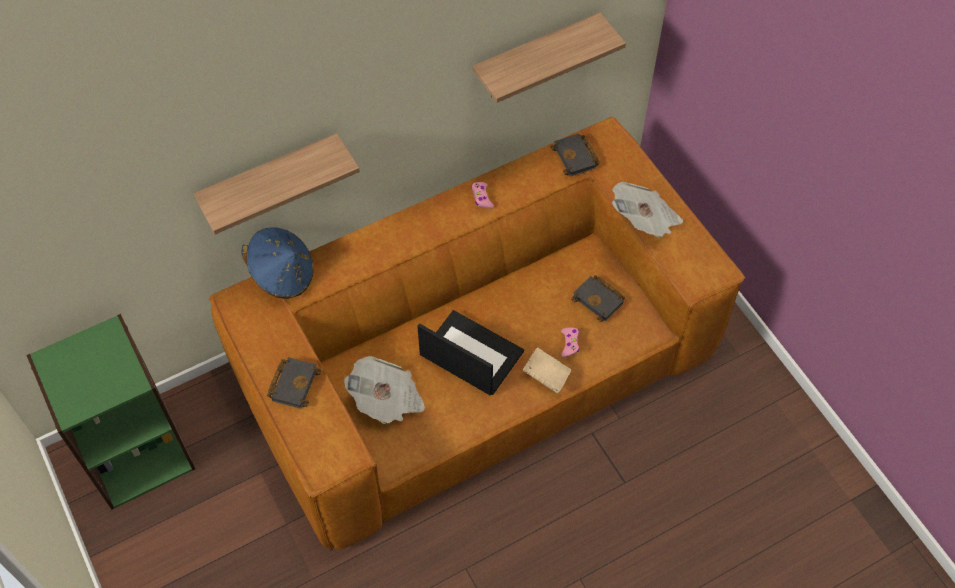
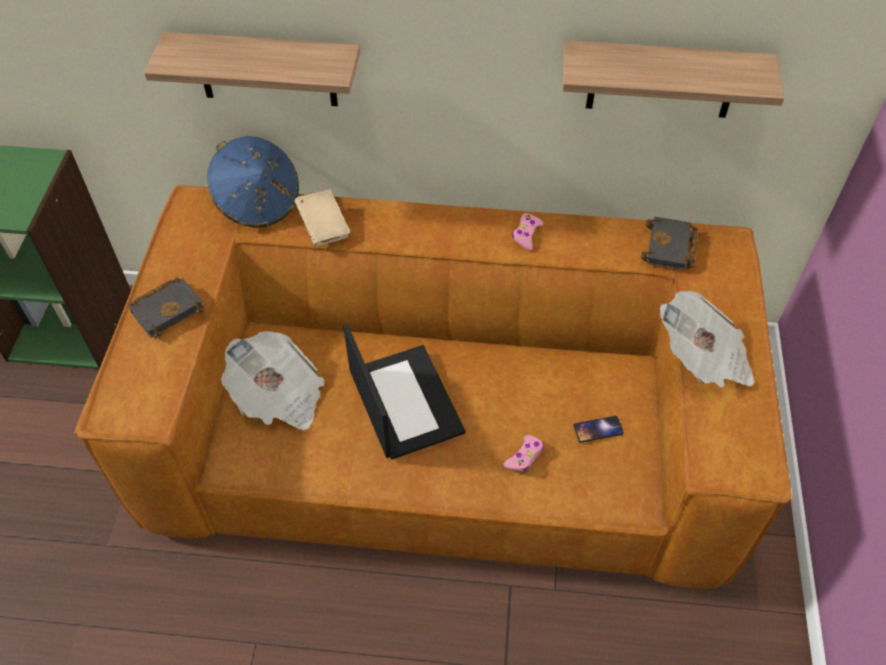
camera: 35 degrees right, 5 degrees down
(546, 376) = (469, 476): beige book -> beige book (324, 227)
(600, 300) = (598, 429): black book -> phone

